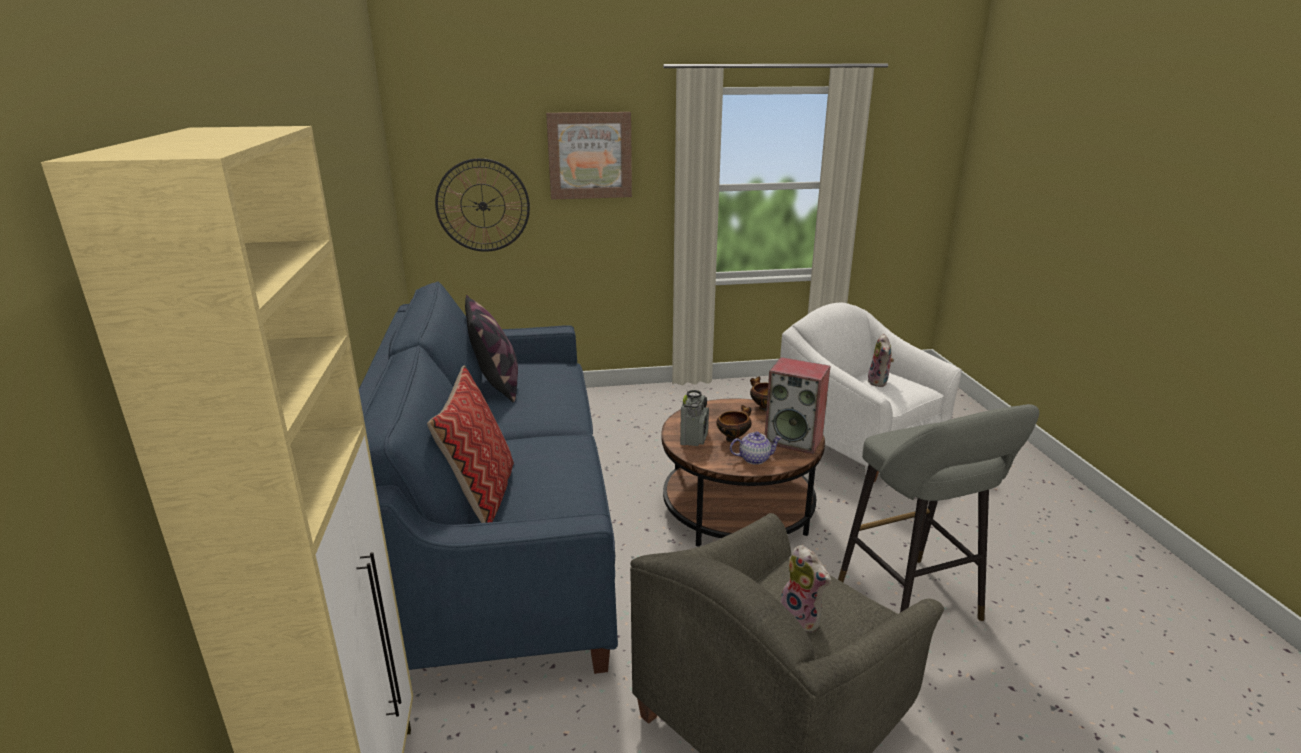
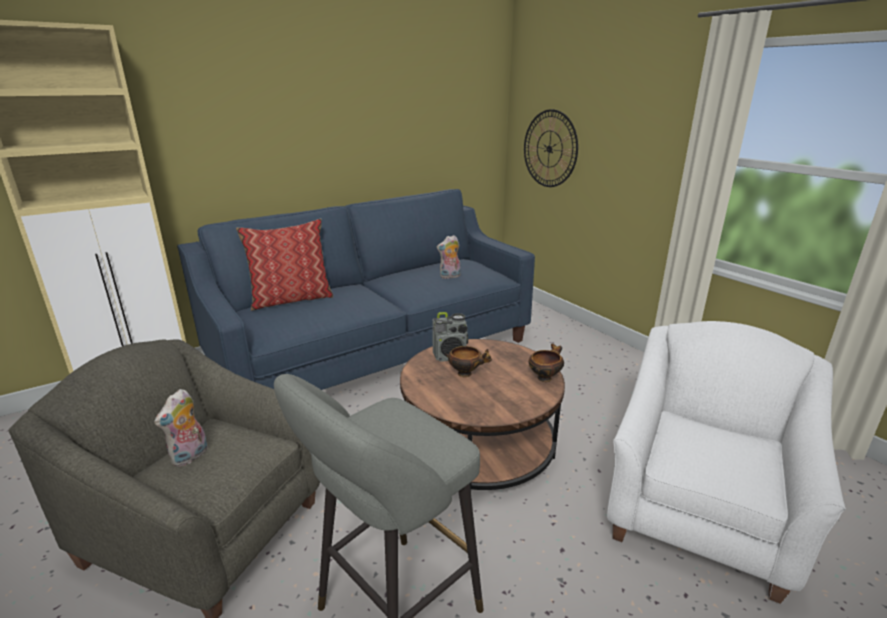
camera: 65 degrees right, 0 degrees up
(496, 385) = (436, 267): pillow -> none
(589, 155) = (628, 113): picture -> none
(754, 458) = (437, 390): teapot -> none
(794, 440) = (493, 405): speaker -> none
(879, 382) = (715, 443): plush toy -> plush toy (450, 276)

